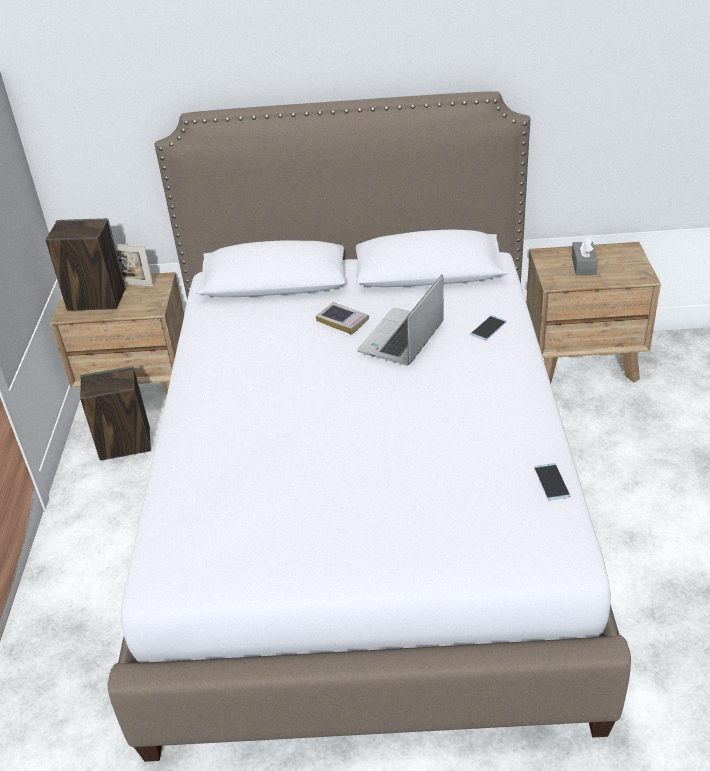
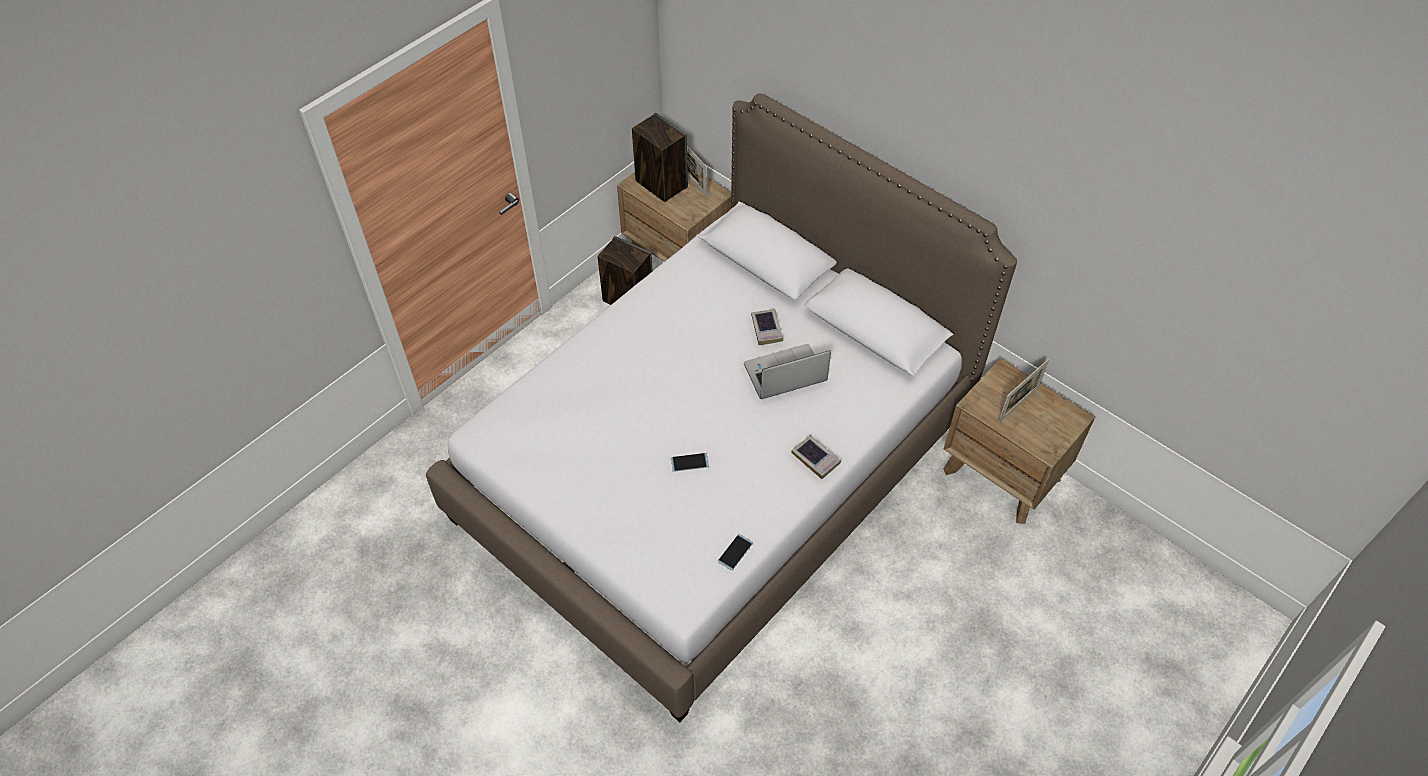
camera: 40 degrees right, 15 degrees up
(488, 328) = (849, 410): phone -> phone (689, 462)
(512, 374) = (815, 458): none -> book
(583, 265) = (1018, 405): grey tissue box -> picture frame

